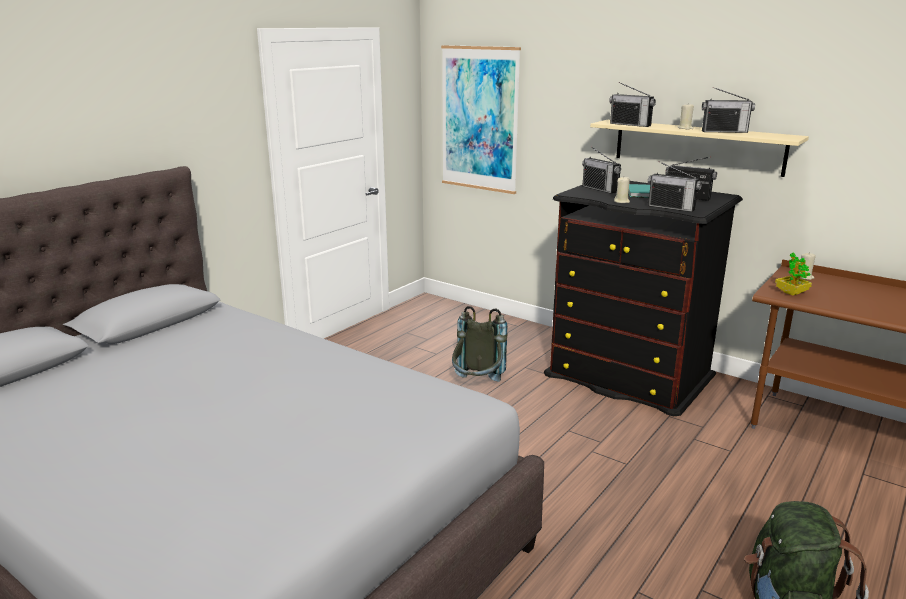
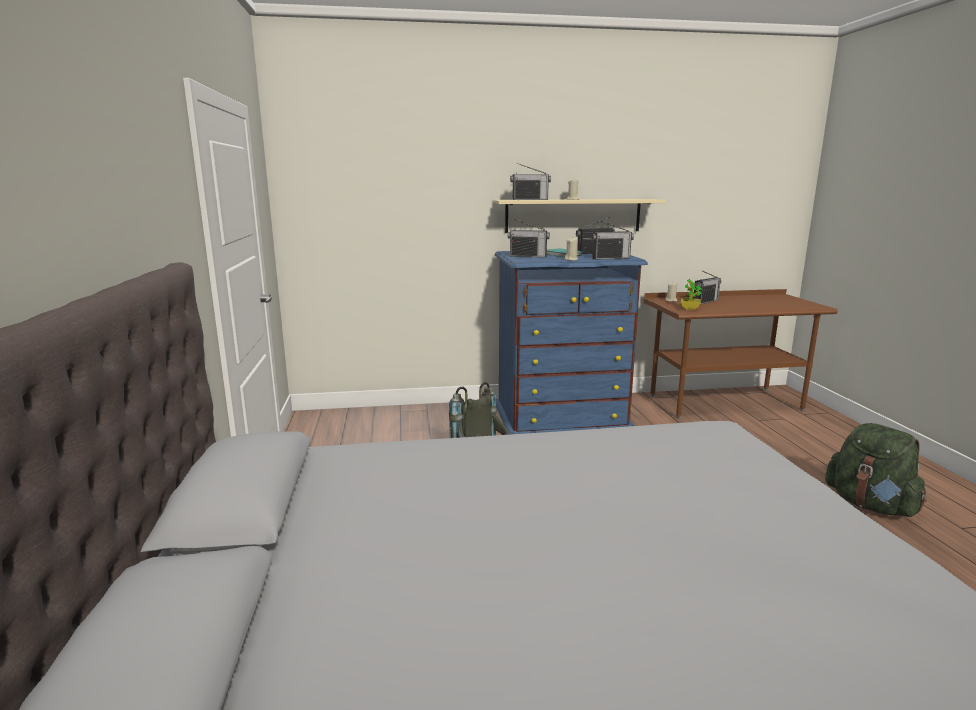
camera: 45 degrees left, 5 degrees down
(479, 119) = (352, 211): picture -> none
(629, 374) = (562, 414): black dresser -> blue dresser
(724, 131) = (603, 199): radio -> radio (705, 302)

